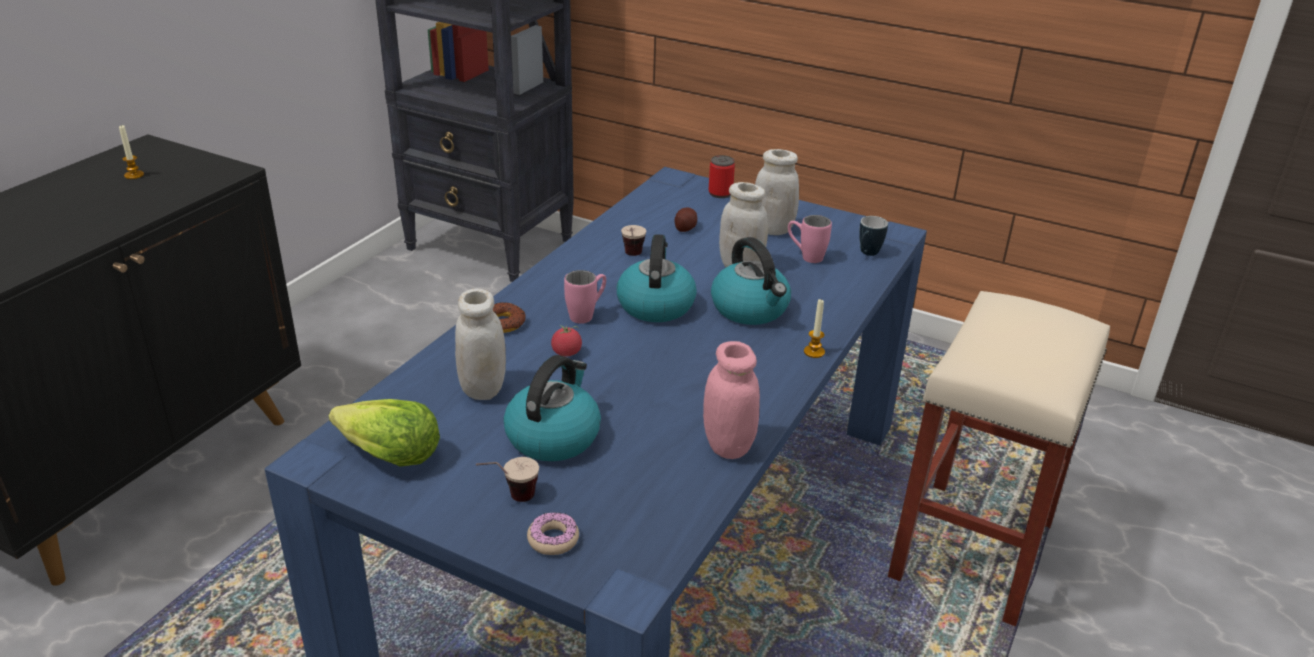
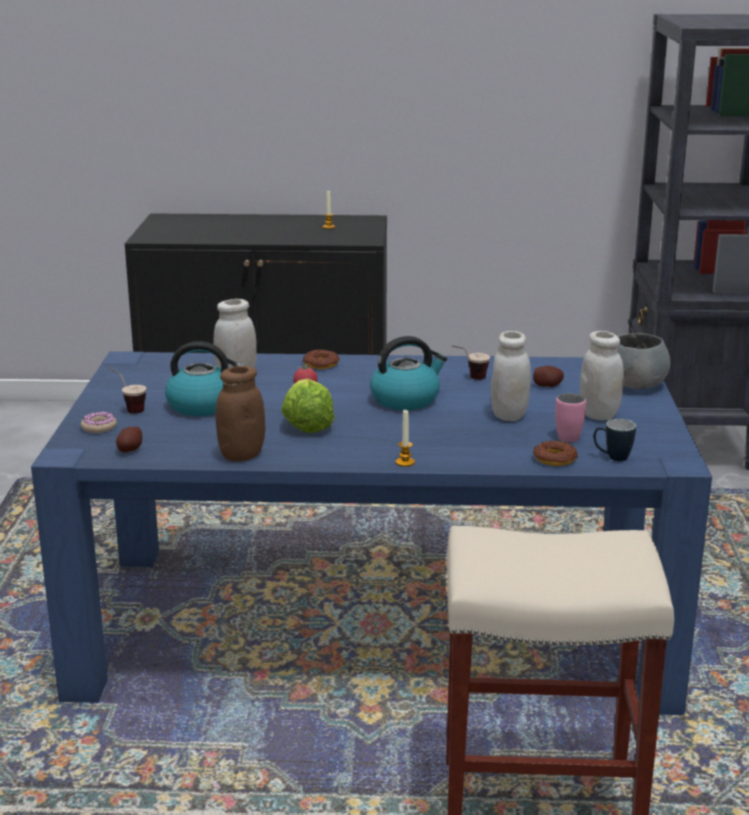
camera: 65 degrees right, 10 degrees down
(389, 455) = (145, 372): lettuce -> lettuce (307, 424)
(587, 315) = (363, 383): pink mug -> none
(651, 528) = (130, 450): none -> potato
(720, 193) = (635, 385): can -> grey bowl
(728, 446) = (241, 455): pink jar -> brown jar
(751, 309) = (443, 430): kettle -> none
(853, 278) = (555, 458): none -> donut

